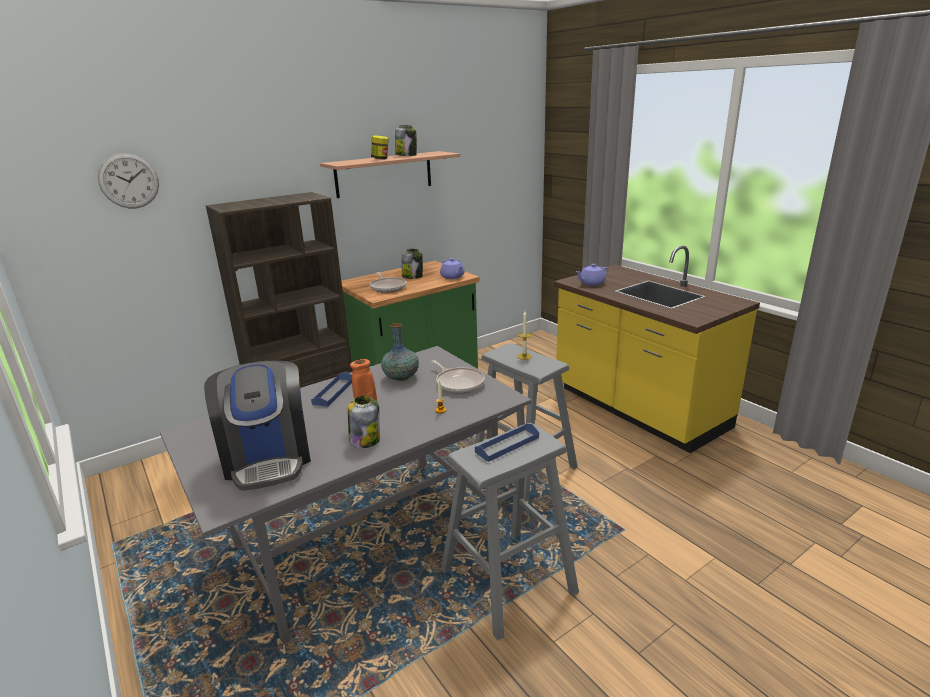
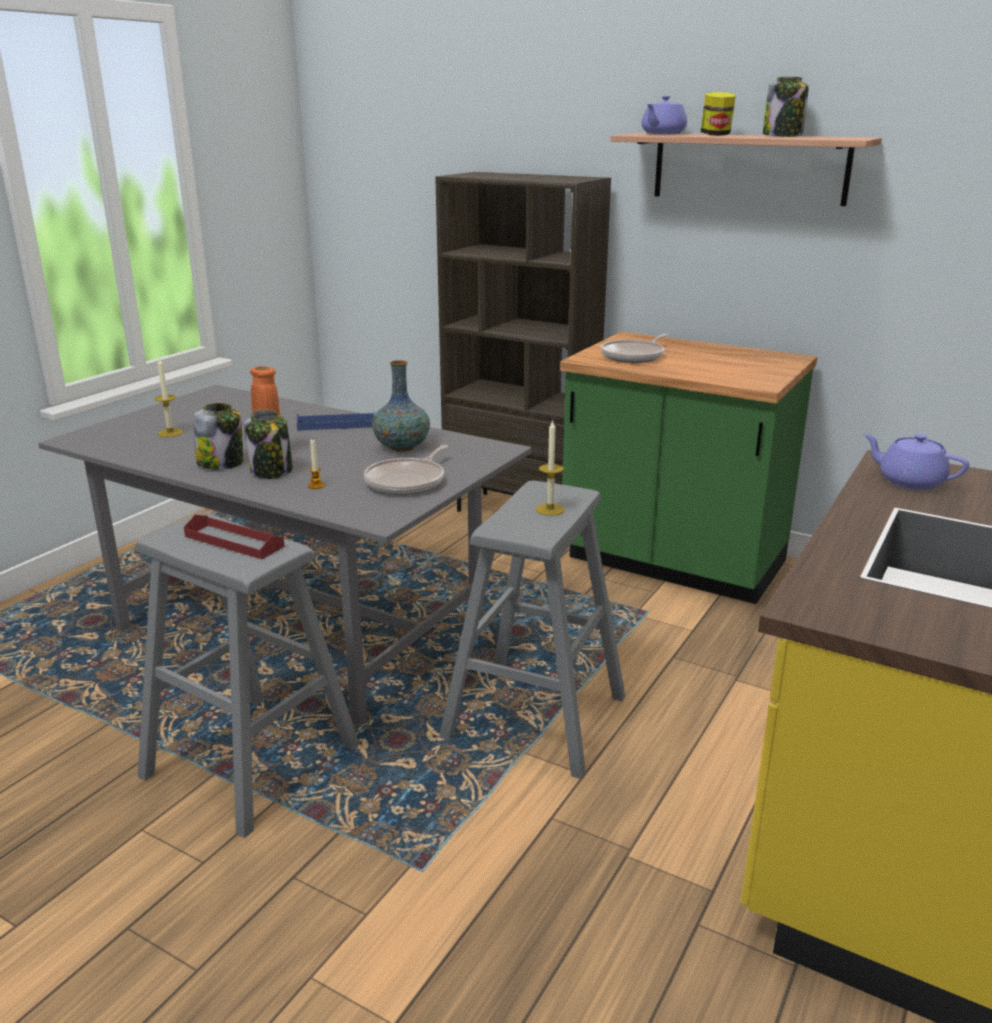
camera: 65 degrees right, 0 degrees up
(129, 181) = (411, 128): wall clock -> none
(268, 458) = (170, 433): coffee machine -> candle
(412, 276) = (706, 358): jar -> jar (272, 471)
(452, 277) = (743, 378): purple teapot -> purple teapot (662, 134)
(507, 445) = (234, 541): blue tray -> red tray

